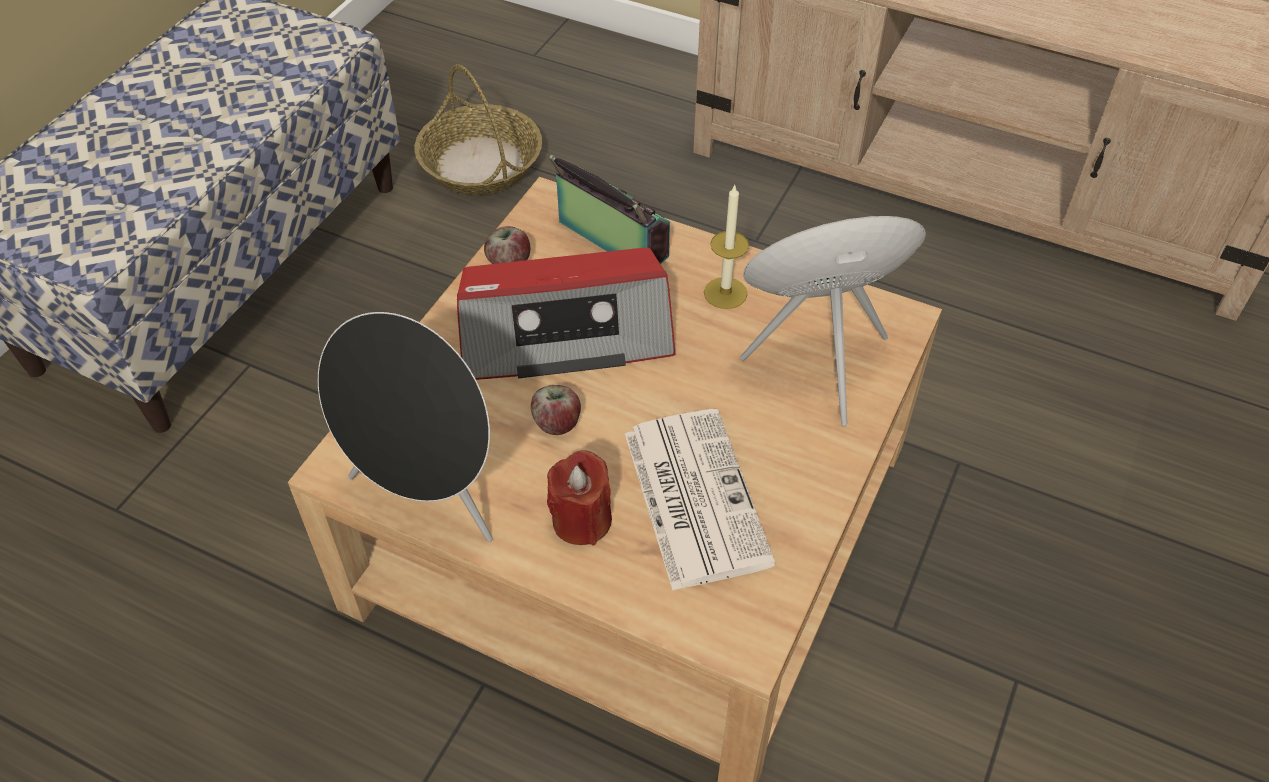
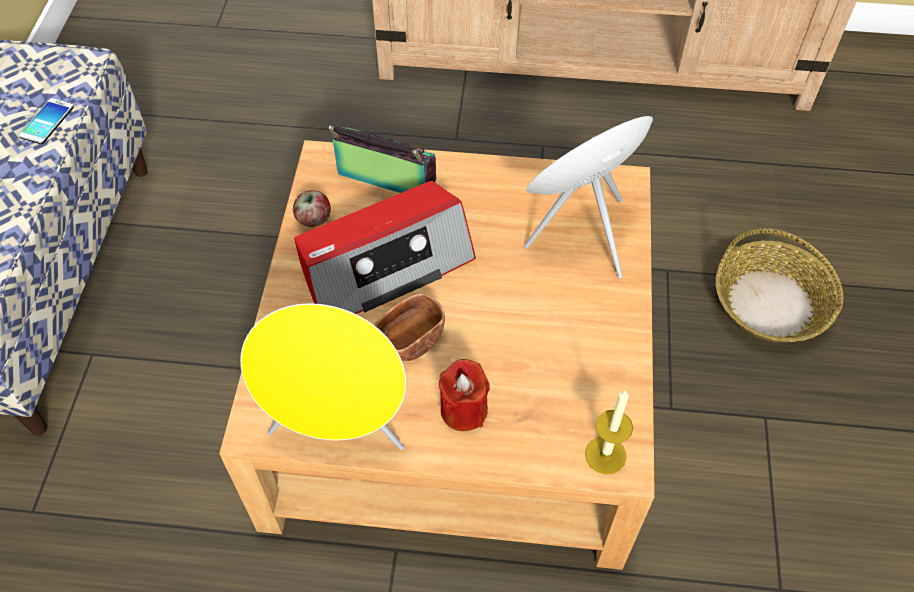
camera: 20 degrees left, 5 degrees up
(274, 91) = (47, 122): none -> phone
(430, 495) = (339, 427): black speaker -> yellow speaker
(481, 164) = (213, 131): basket -> basket (771, 303)
(557, 423) = (410, 339): apple -> brown bowl
(693, 496) = (537, 365): newspaper -> none
(725, 293) = (490, 198): candle -> candle (605, 455)

